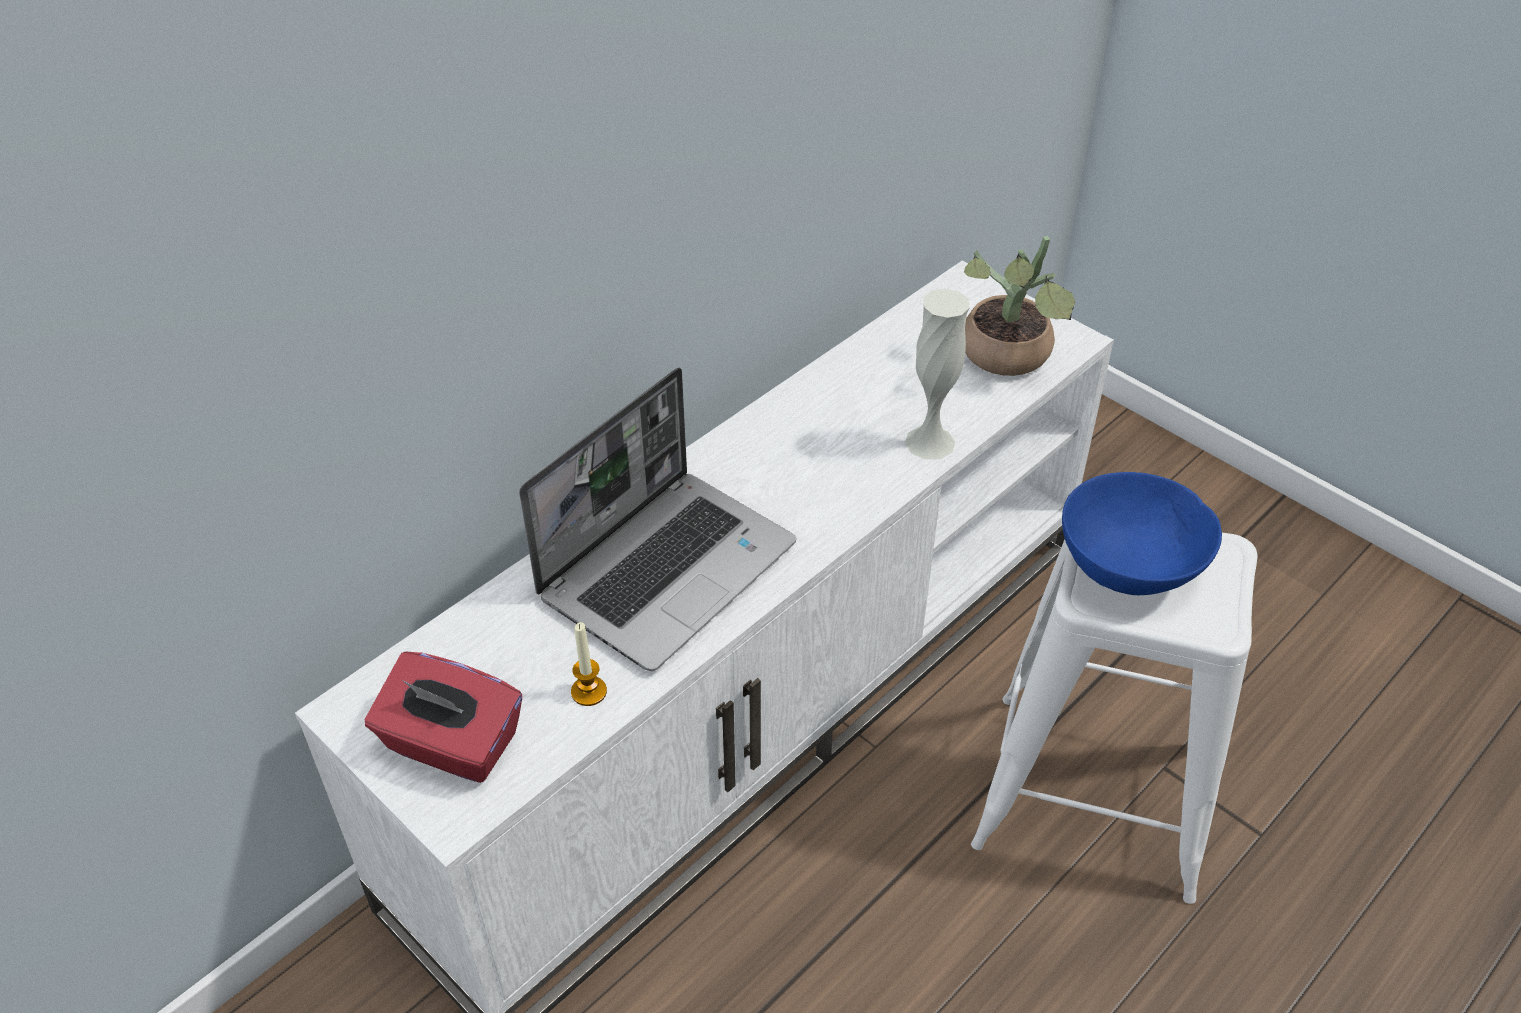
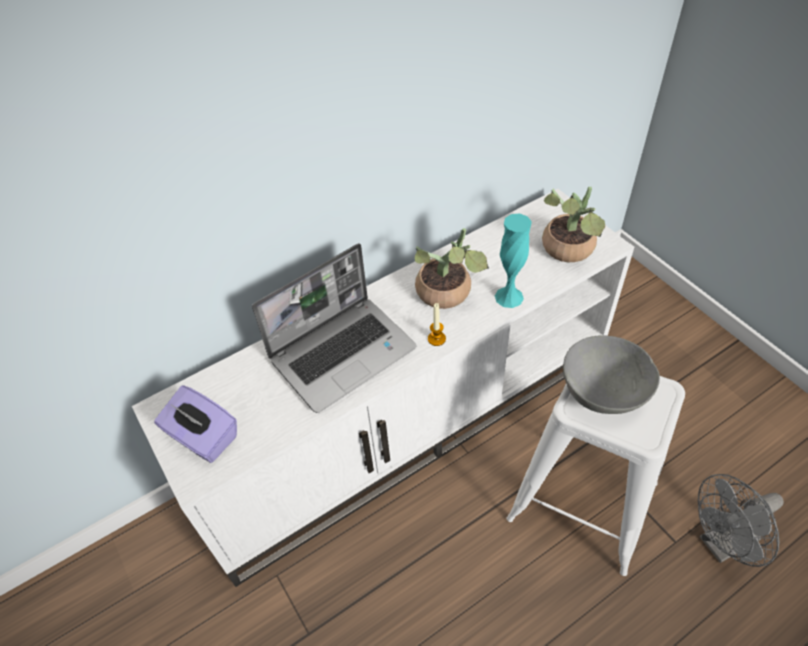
camera: 15 degrees right, 5 degrees up
(451, 744) = (203, 437): red tissue box -> purple tissue box
(589, 692) = (281, 419): candle -> candle (436, 339)
(824, 452) = (447, 295): none -> potted plant
(930, 442) = (509, 297): white vase -> turquoise vase
(1129, 566) = (603, 391): blue bowl -> grey bowl
(1336, 824) = (722, 544): none -> grey fan

